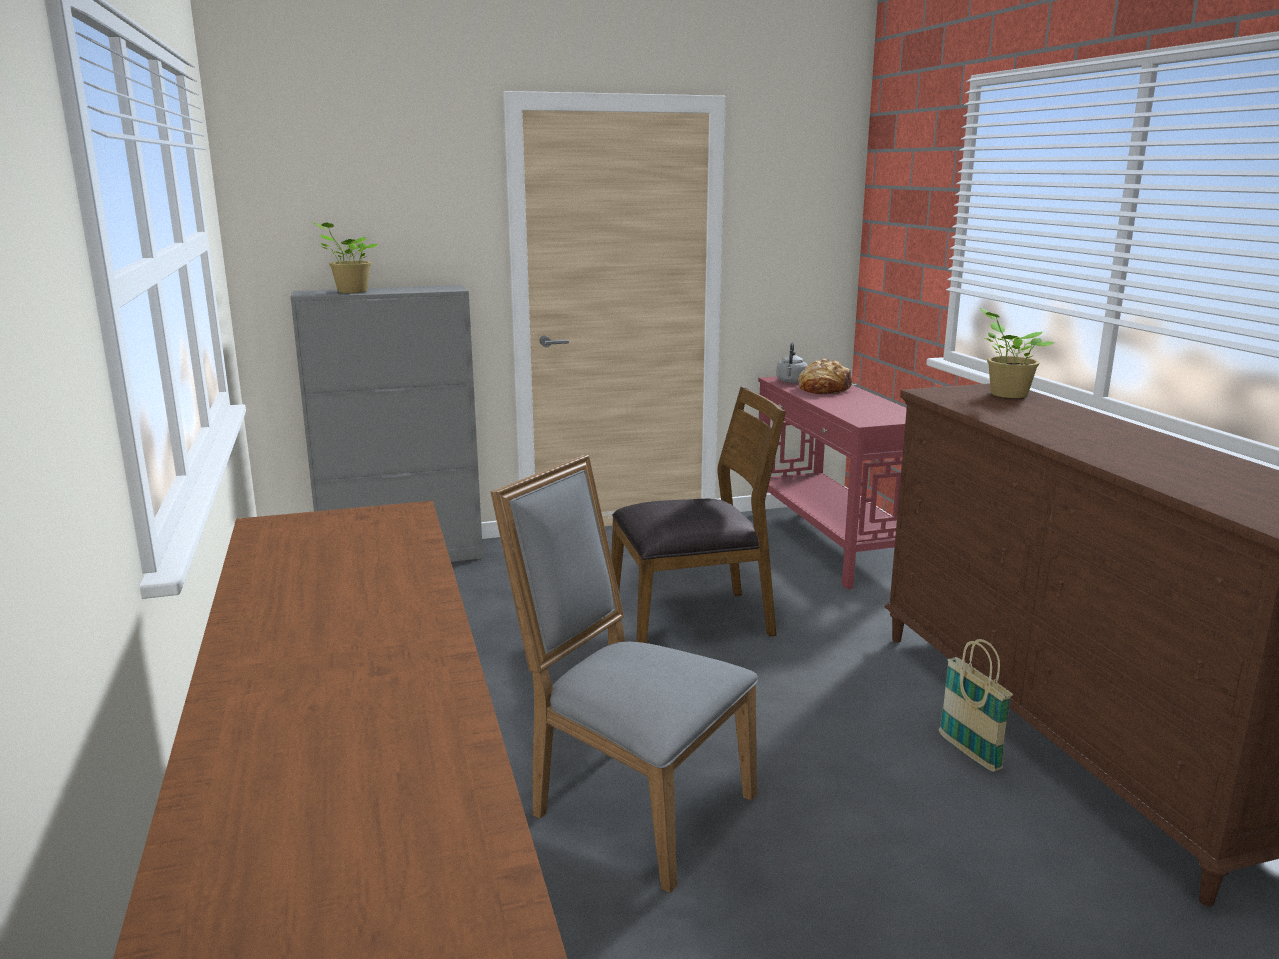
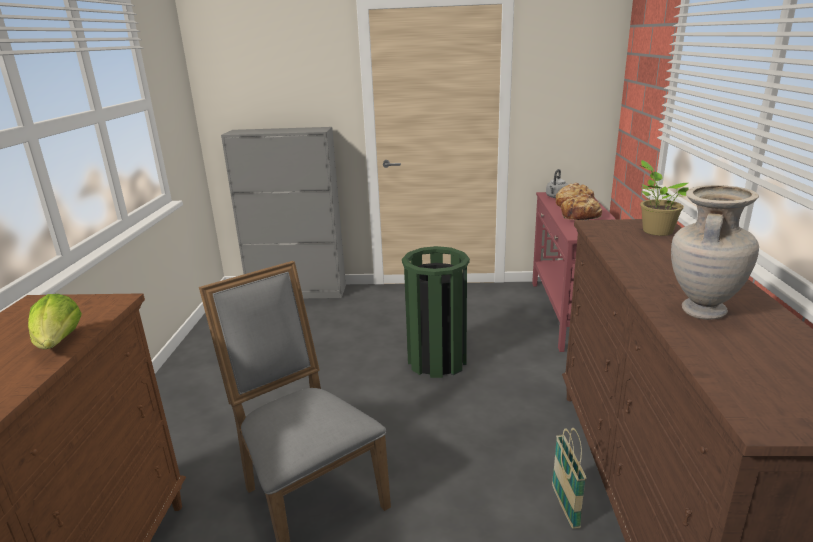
camera: 20 degrees right, 5 degrees up
(350, 291) = (259, 131): potted plant -> none
(407, 559) = (59, 344): none -> lettuce
(692, 620) = (437, 361): brown chair -> green trash can
(848, 402) = (581, 217): none -> bread
(1140, 457) = (701, 311): none -> beige vase

